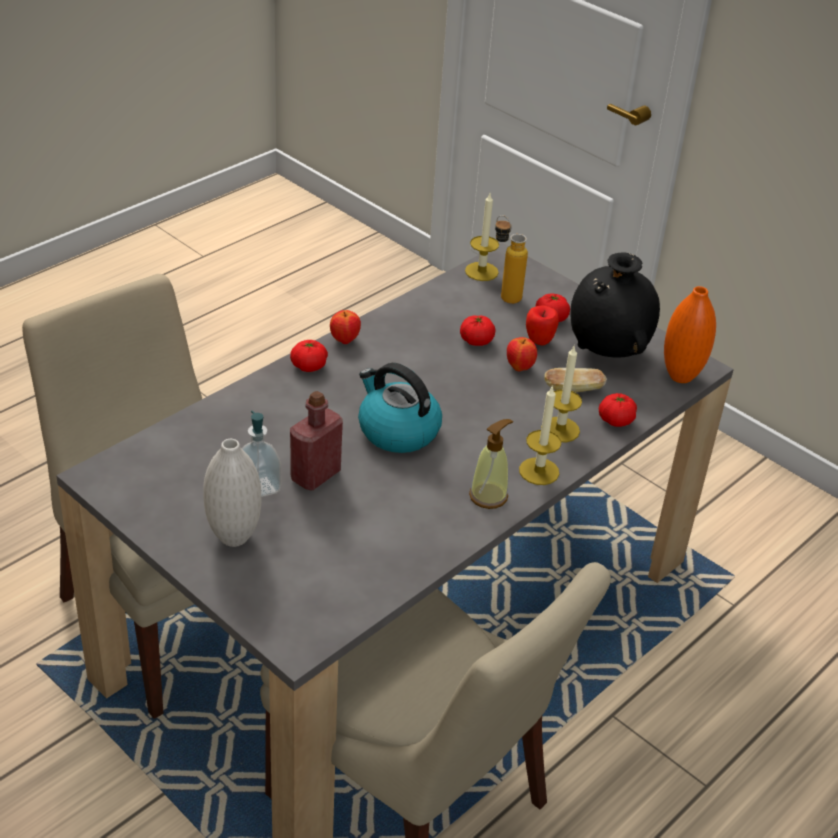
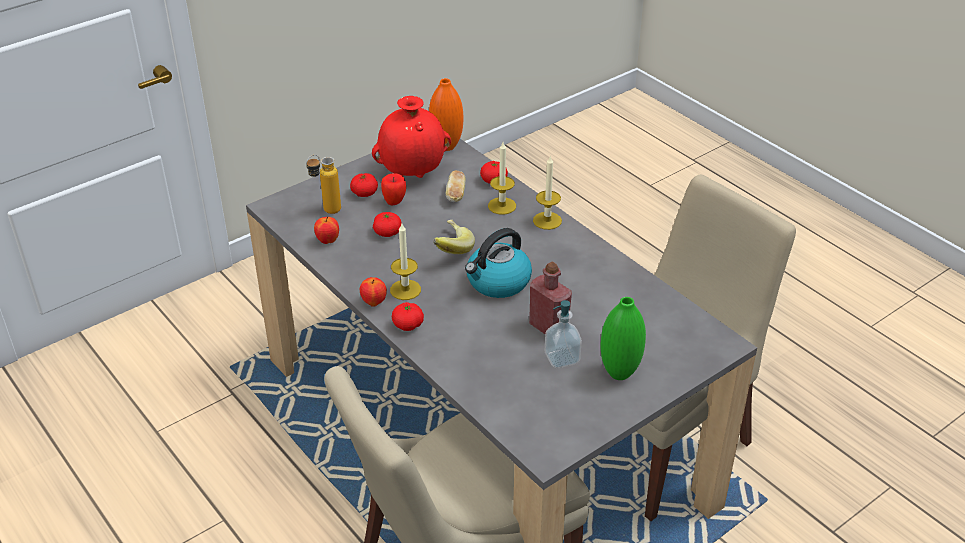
camera: 80 degrees left, 0 degrees up
(234, 537) = (619, 373): white vase -> green vase
(456, 390) = (449, 249): none -> banana
(481, 271) = (289, 220): candle -> candle (405, 290)
(488, 496) = (573, 245): soap dispenser -> none
(519, 367) = (426, 215): apple -> apple (327, 241)
(607, 352) = (413, 173): black vase -> red vase

